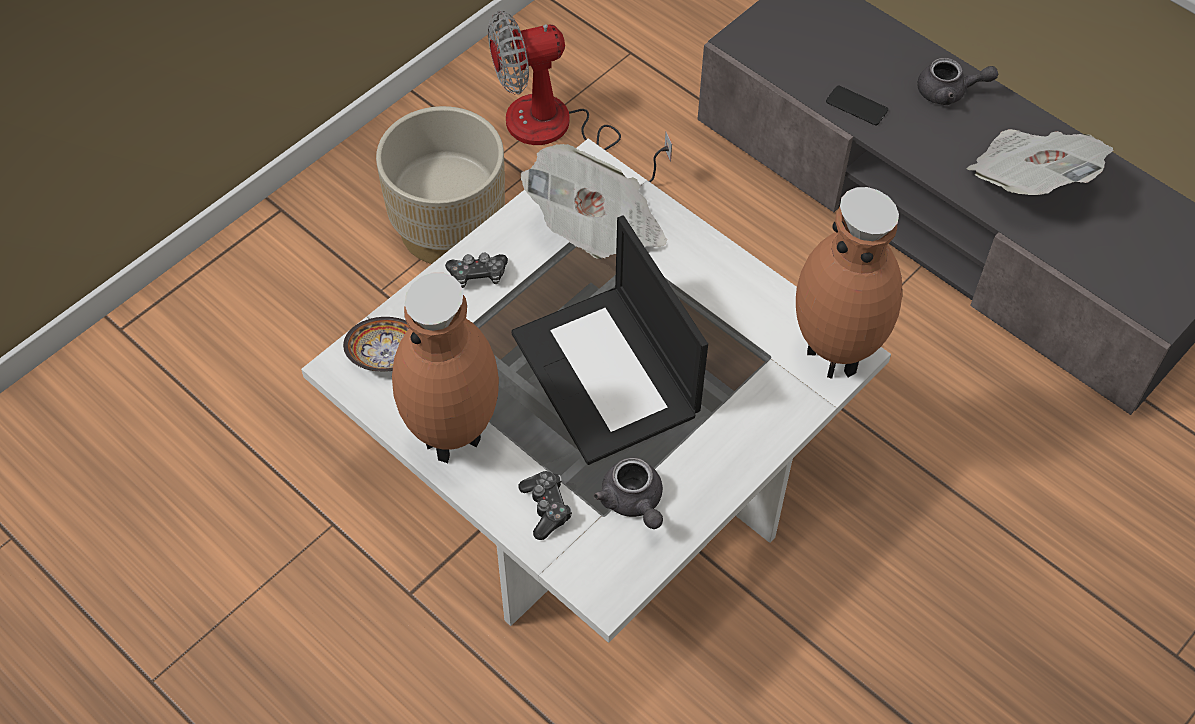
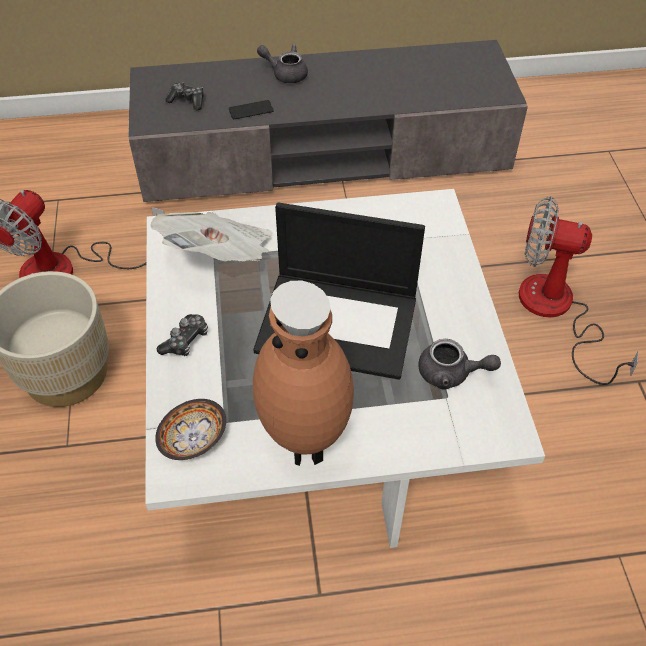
camera: 50 degrees left, 5 degrees down
(546, 508) = (413, 425): game controller -> game controller (187, 101)
(836, 355) = (432, 210): brown vase -> none
(947, 596) = (556, 312): none -> fan
(949, 92) = (285, 74): grey teapot -> grey teapot turned 120 degrees counterclockwise
(1029, 181) = (375, 83): newspaper -> none

